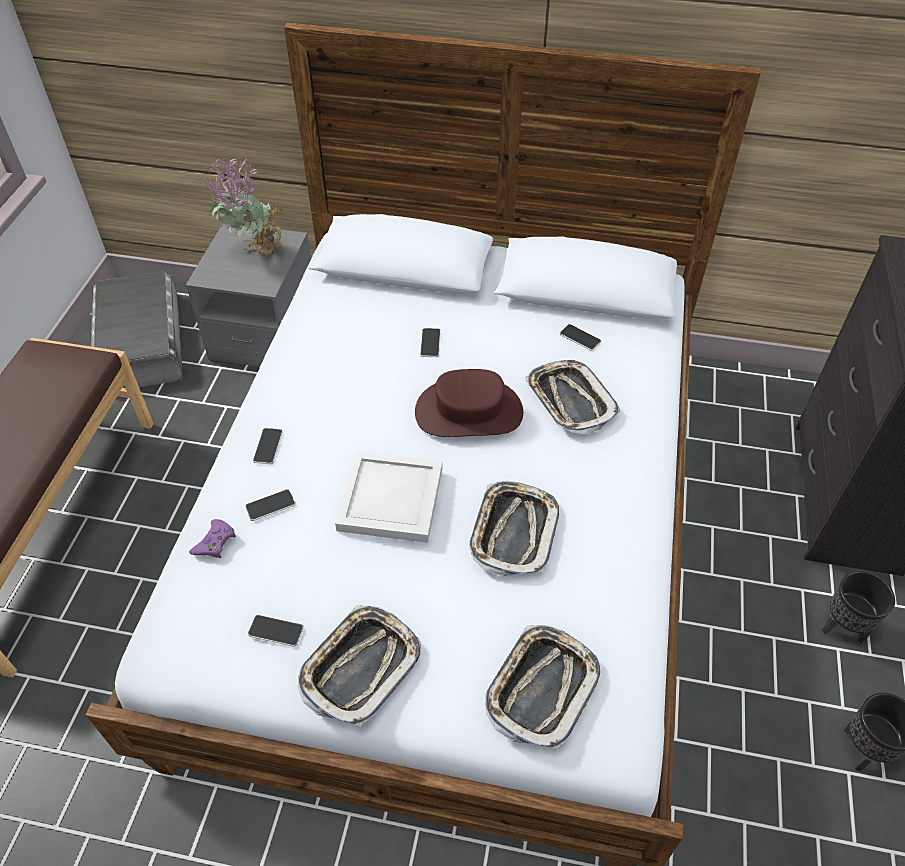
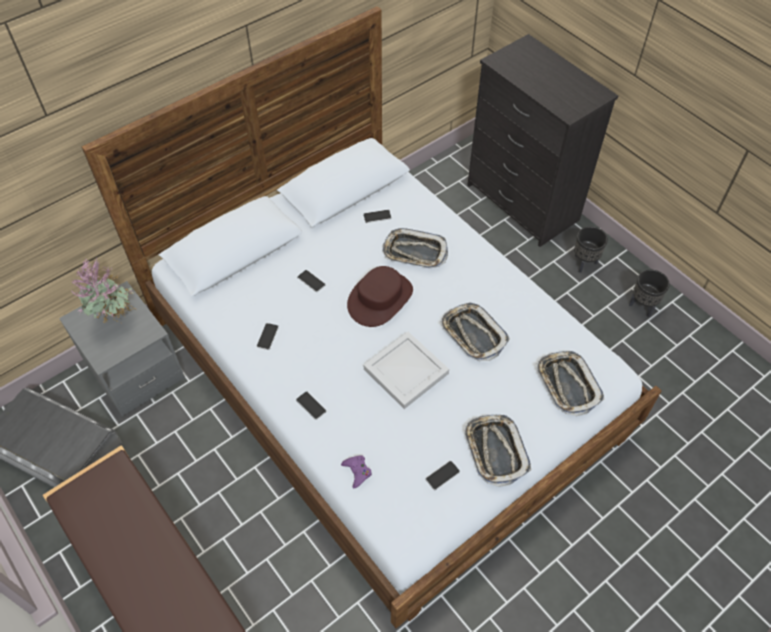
camera: 50 degrees left, 5 degrees up
(270, 505) = (356, 430): phone -> phone (267, 337)

